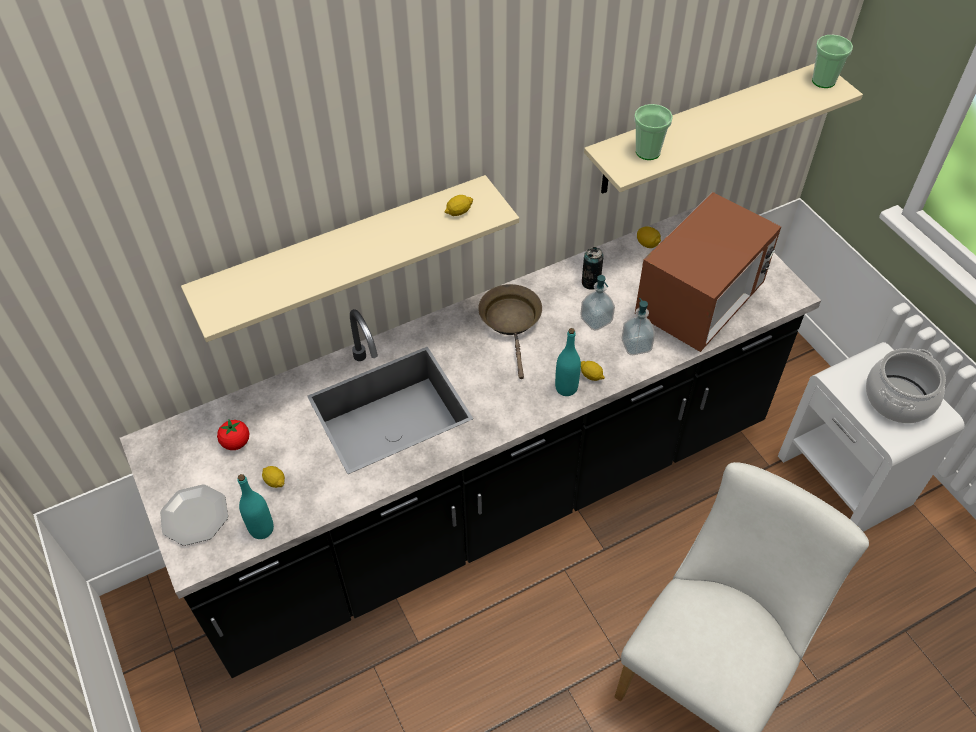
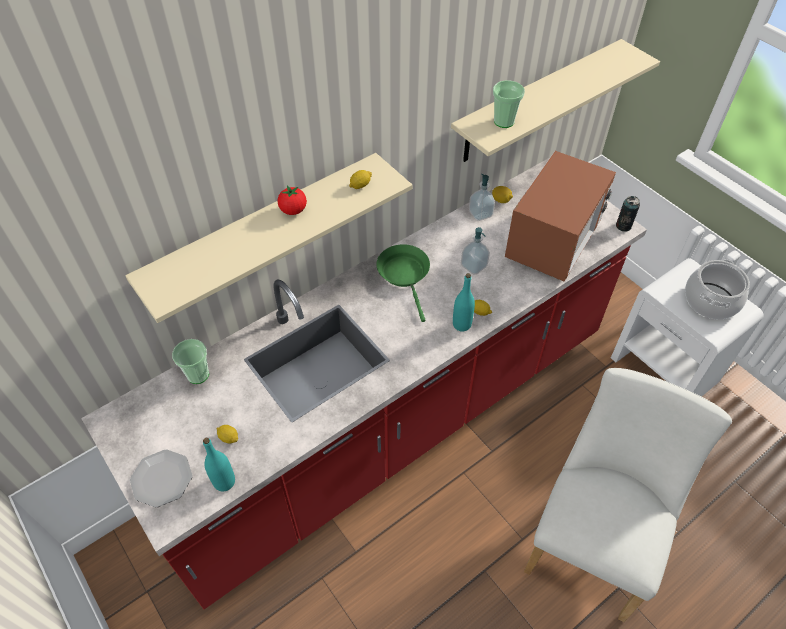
camera: 10 degrees left, 0 degrees up
(236, 442) = (188, 408): tomato -> tomato (293, 210)
(489, 499) = (393, 424): black counter -> red counter
(511, 322) = (405, 275): brown frying pan -> green frying pan
(590, 282) = (462, 236): can -> can (623, 226)
(636, 345) = (510, 282): soap dispenser -> soap dispenser (480, 214)
(823, 81) = (627, 54): cup -> cup (198, 375)

